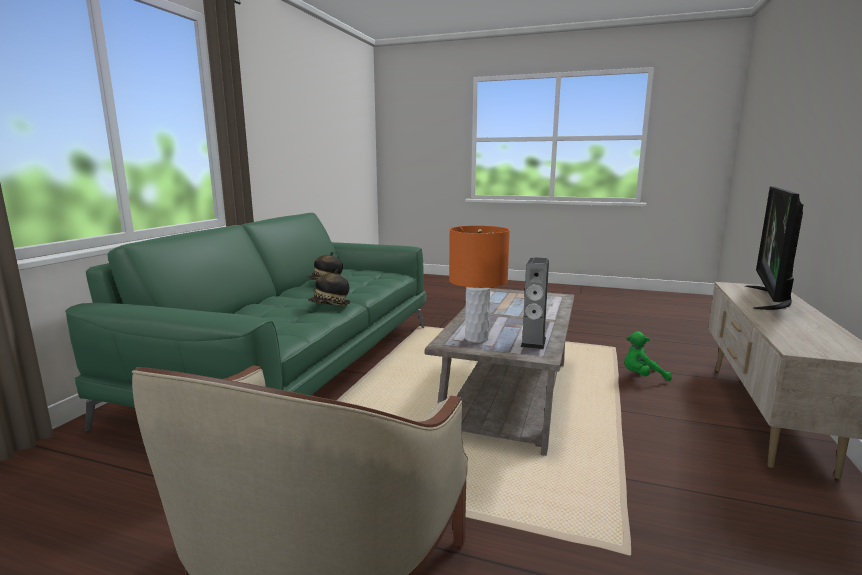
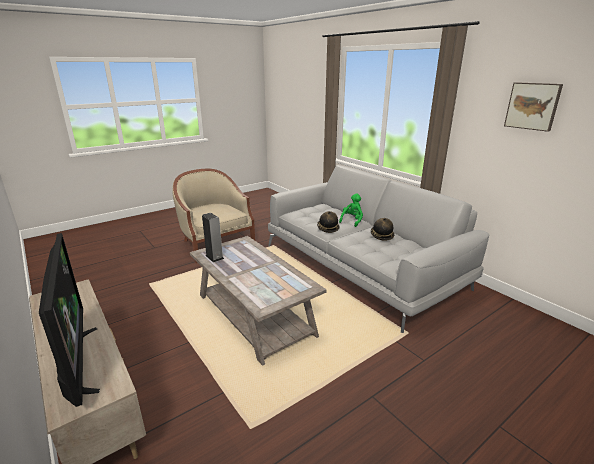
camera: 125 degrees right, 10 degrees up
(280, 108) = (532, 106): none -> picture
(298, 366) = (361, 267): green sofa -> grey sofa
(476, 338) = (239, 247): orange table lamp -> none
(642, 376) = (196, 390): green plush toy -> green plush toy (352, 221)

